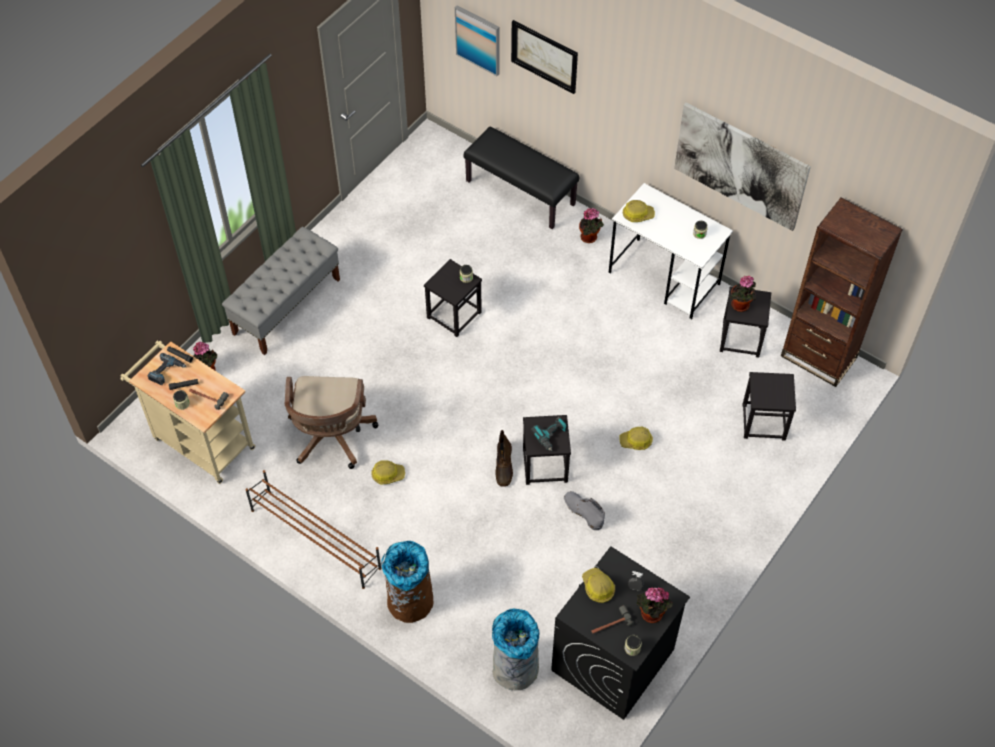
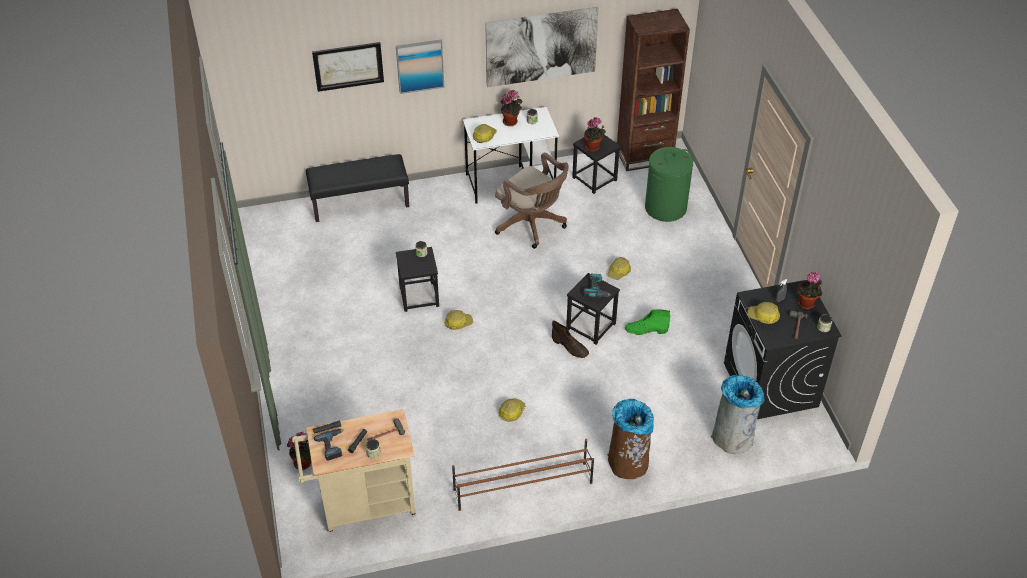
camera: 50 degrees left, 10 degrees down
(287, 306) = (302, 381): grey bench -> none
(331, 438) = (447, 425): brown office chair -> brown office chair (532, 225)
(451, 364) = (458, 323): none -> hard hat
(478, 40) = (279, 93): picture -> picture (420, 66)
(583, 512) = (646, 330): grey boot -> green boot
(590, 238) = (438, 194): potted plant -> potted plant (511, 122)
(764, 421) = (665, 207): black stool -> green laundry basket

